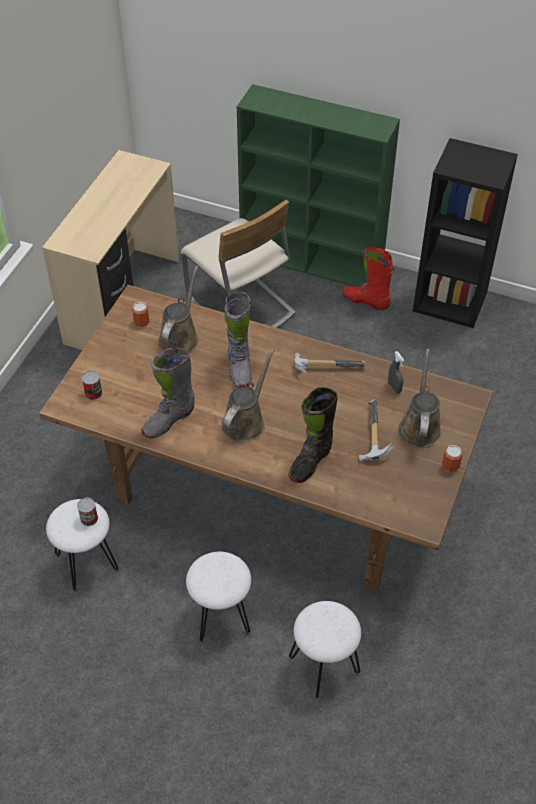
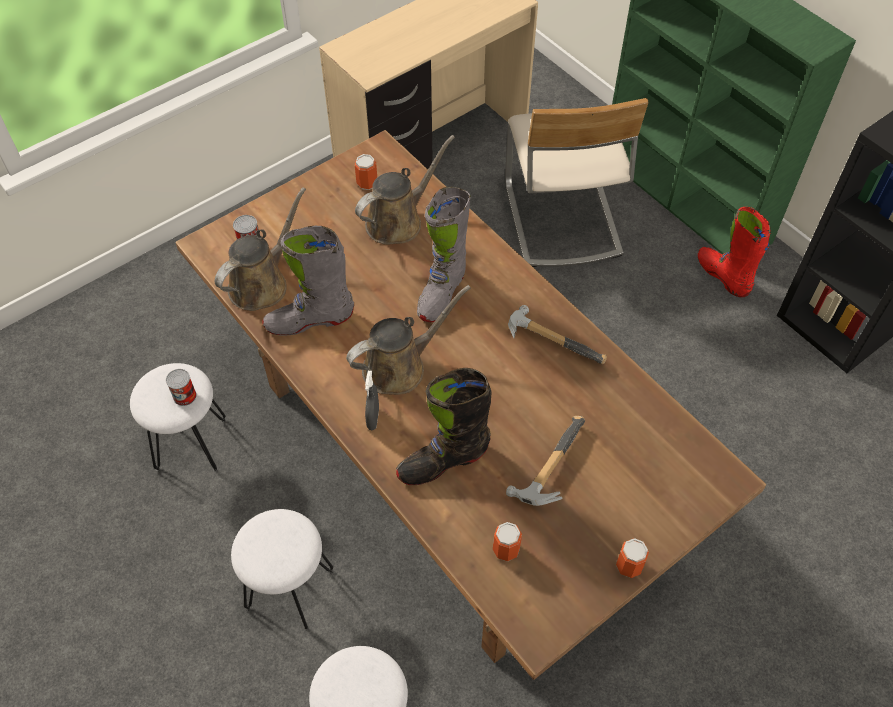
camera: 30 degrees right, 5 degrees up
(379, 490) = (506, 549): none -> can
(394, 387) = (626, 412): grey spray bottle -> grey spray bottle (373, 419)
(419, 426) = (623, 485): brown watering can -> brown watering can (262, 283)

